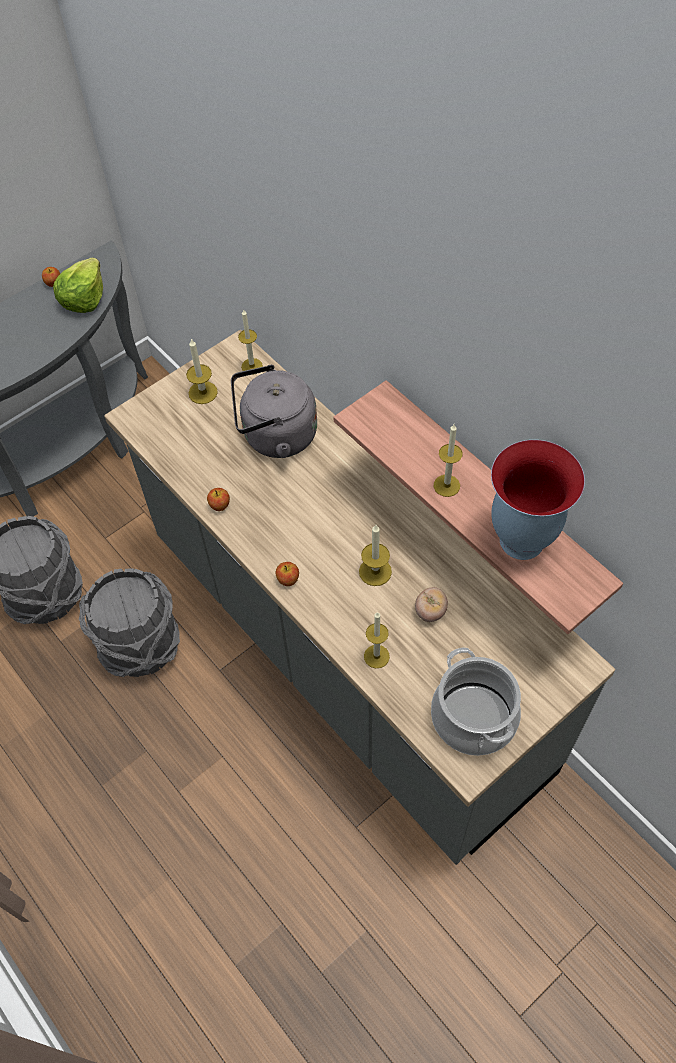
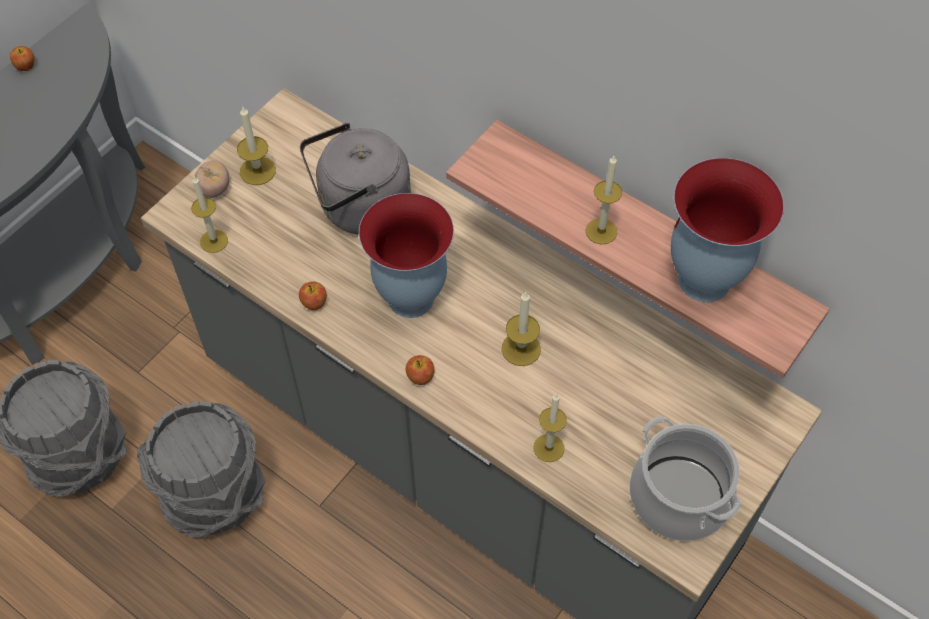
camera: 15 degrees left, 0 degrees up
(84, 298) = (70, 79): lettuce -> none
(252, 366) = (309, 130): candle -> candle (214, 241)
(295, 515) = (409, 298): none -> vase
(430, 611) = (597, 384): tomato -> tomato (214, 189)

